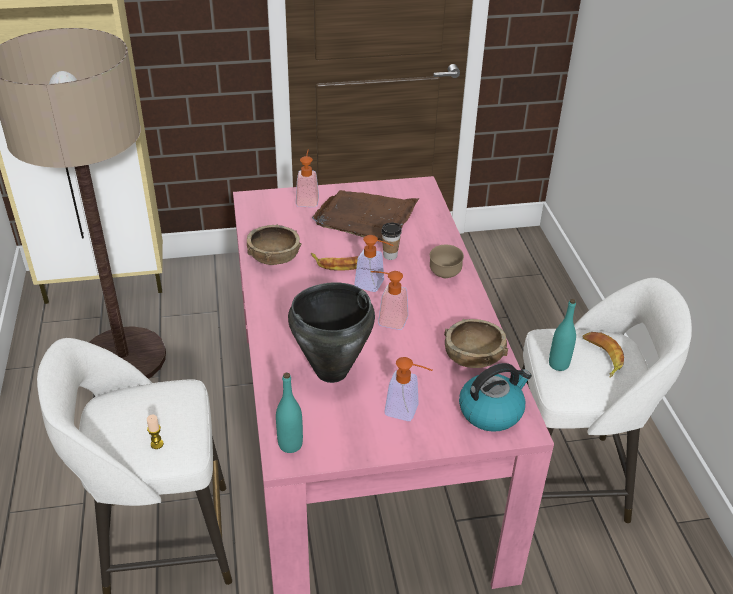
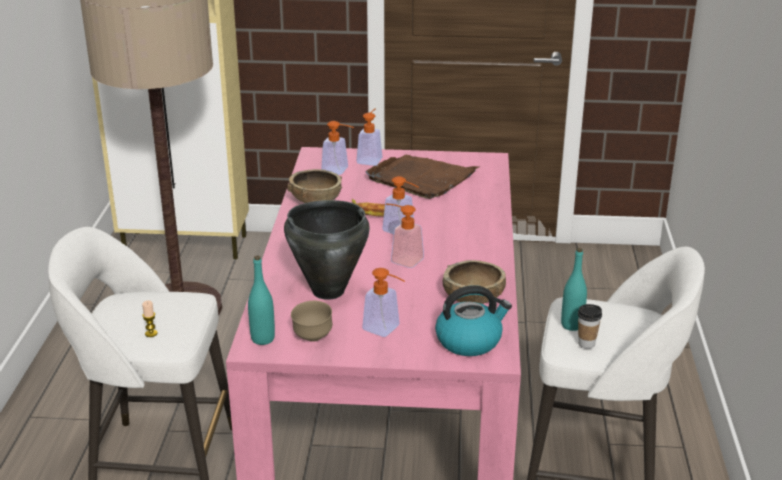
camera: 15 degrees right, 10 degrees down
(282, 217) = (339, 170): none -> soap dispenser
(390, 255) = (430, 210): cup -> cup (586, 344)
(444, 275) = (477, 231): brown bowl -> brown bowl (312, 338)
(602, 356) = (622, 325): banana -> none

